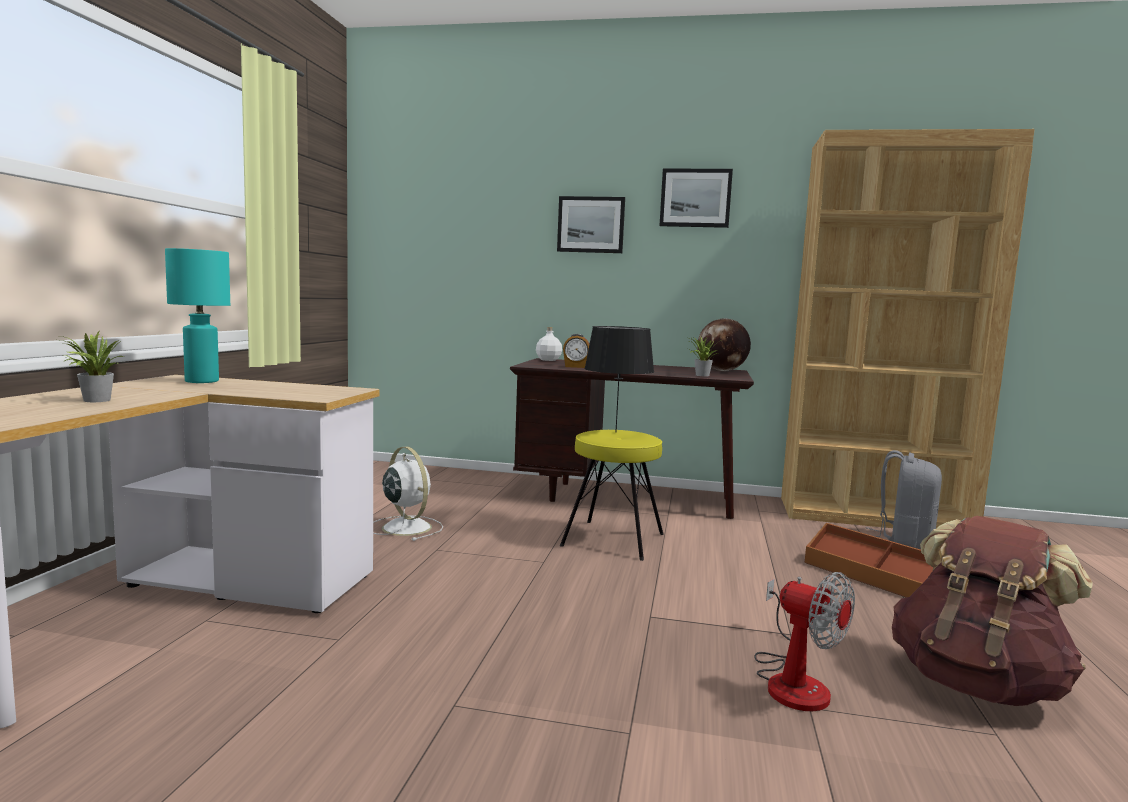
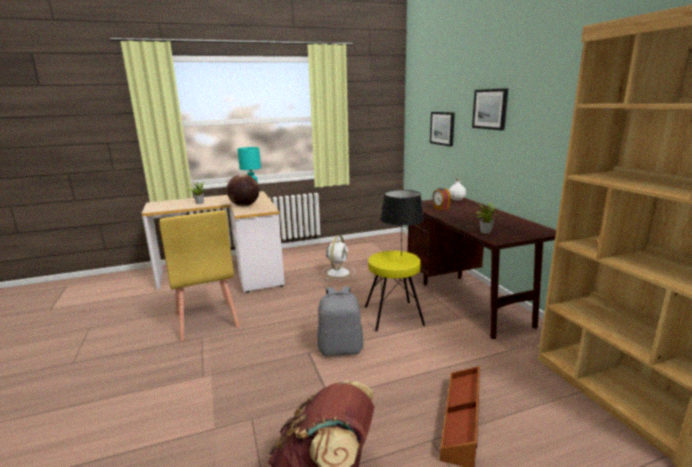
camera: 60 degrees right, 10 degrees up
(378, 684) = (206, 320): none -> yellow chair
(695, 198) = (548, 86): picture -> picture (442, 128)
(722, 371) = (533, 230): globe -> globe (244, 206)
(793, 681) = (274, 408): fan -> none
(903, 541) = (580, 423): grey backpack -> grey backpack (341, 348)

